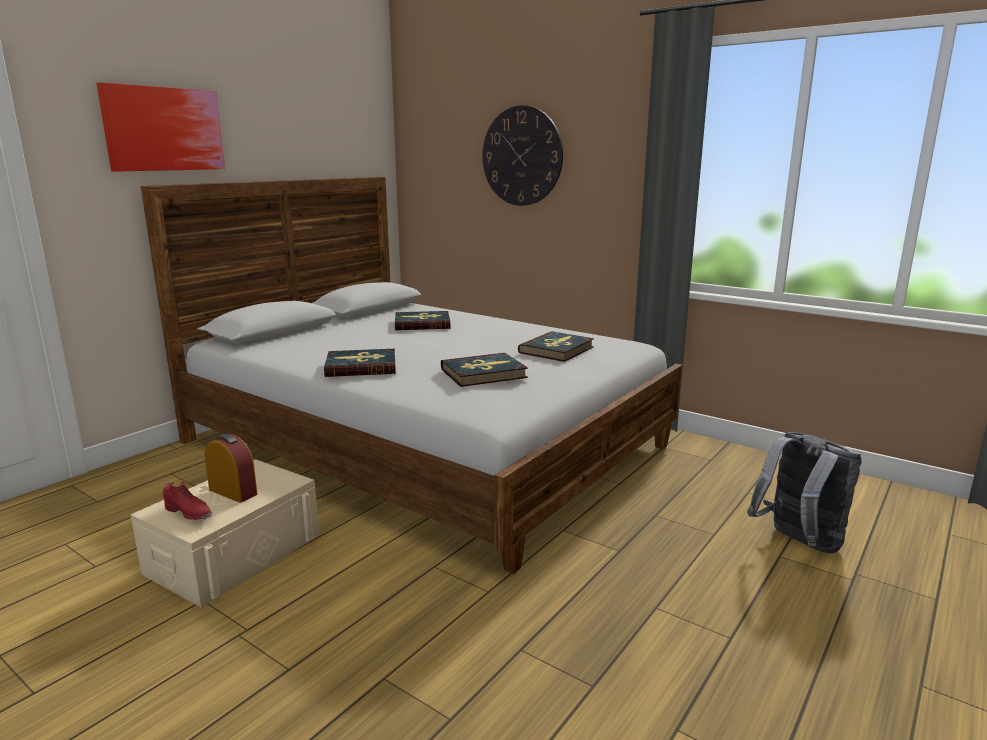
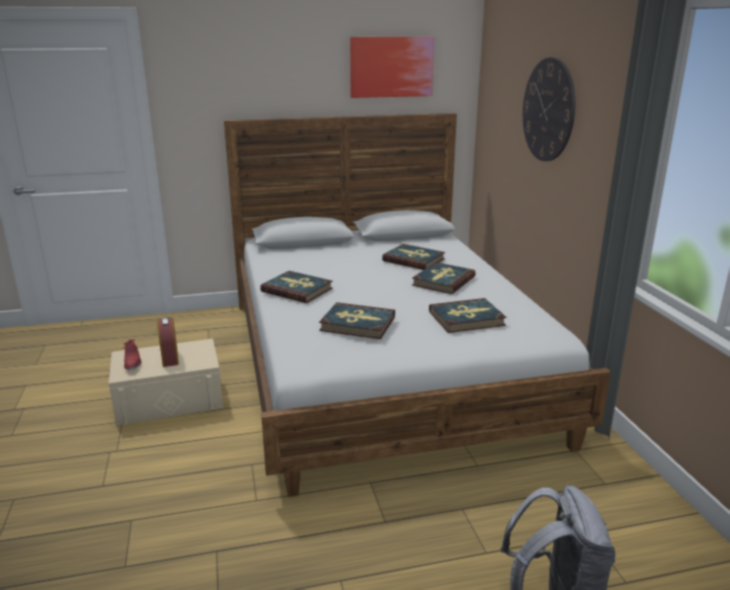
camera: 40 degrees right, 5 degrees up
(164, 129) = (248, 77): picture -> picture (391, 67)
(482, 332) = (443, 281): none -> book

